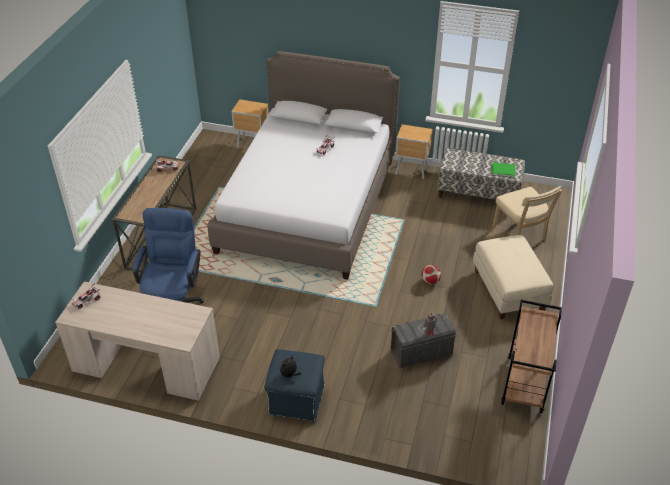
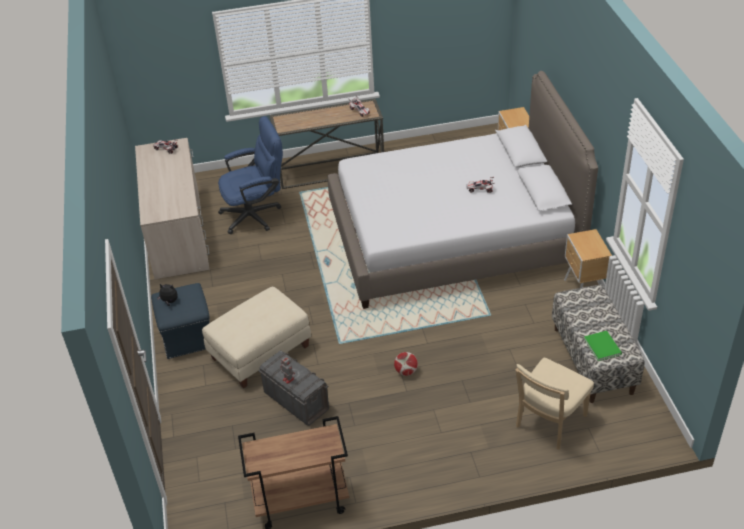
camera: 65 degrees right, 0 degrees up
(509, 290) = (440, 443): beige ottoman -> beige ottoman (260, 353)

